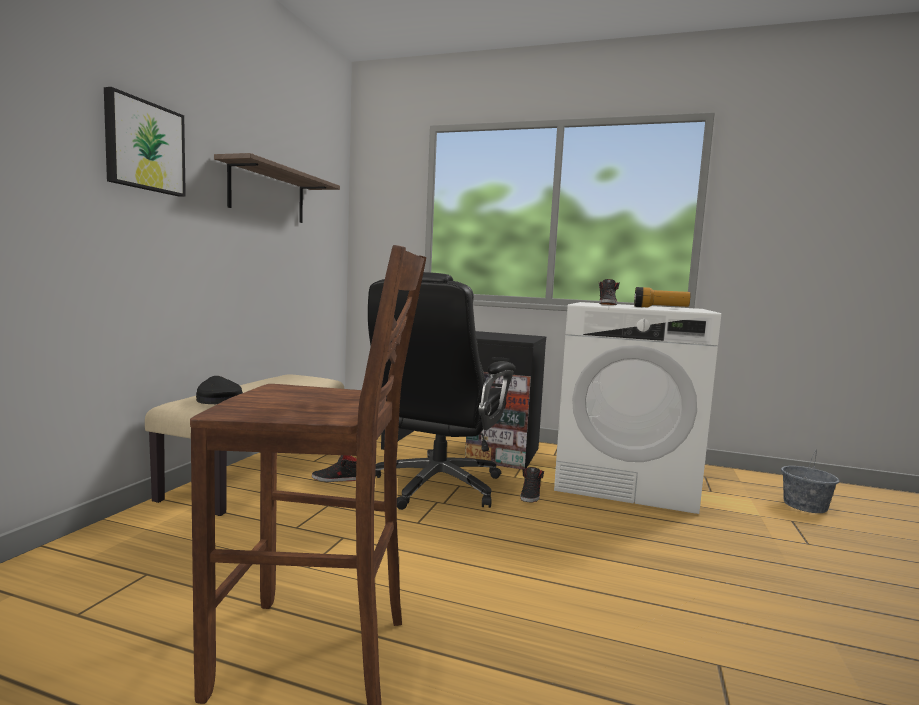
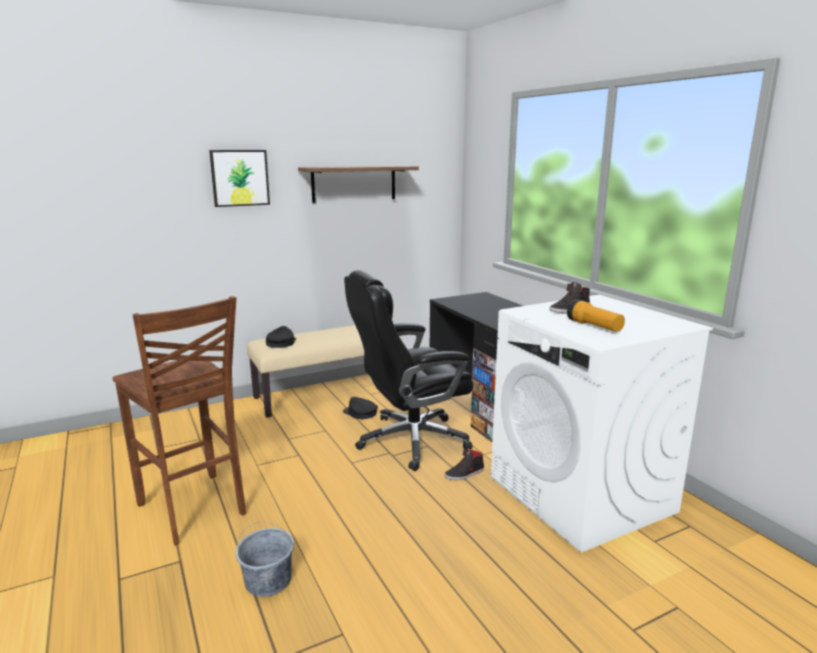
camera: 45 degrees right, 10 degrees up
(336, 479) = (360, 412): black shoe -> black cap
(805, 506) = (743, 606): grey bucket -> grey bucket (268, 581)

